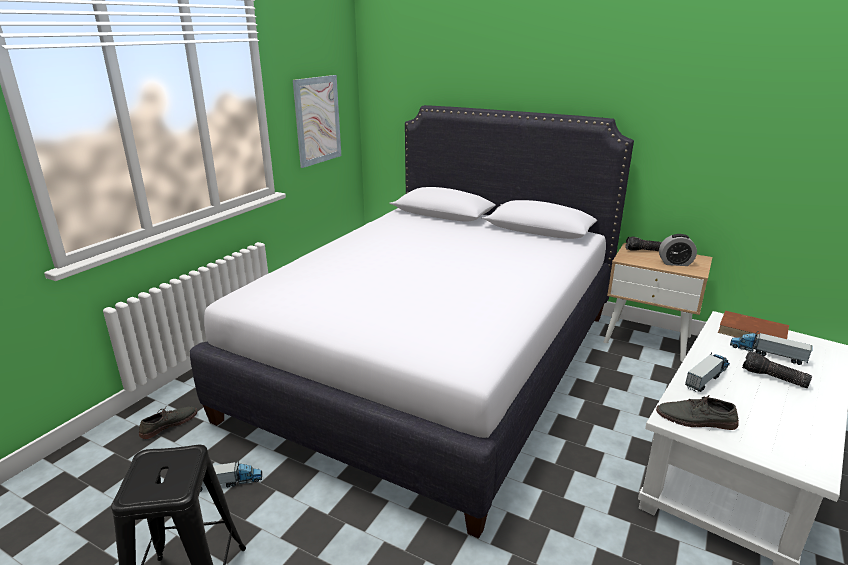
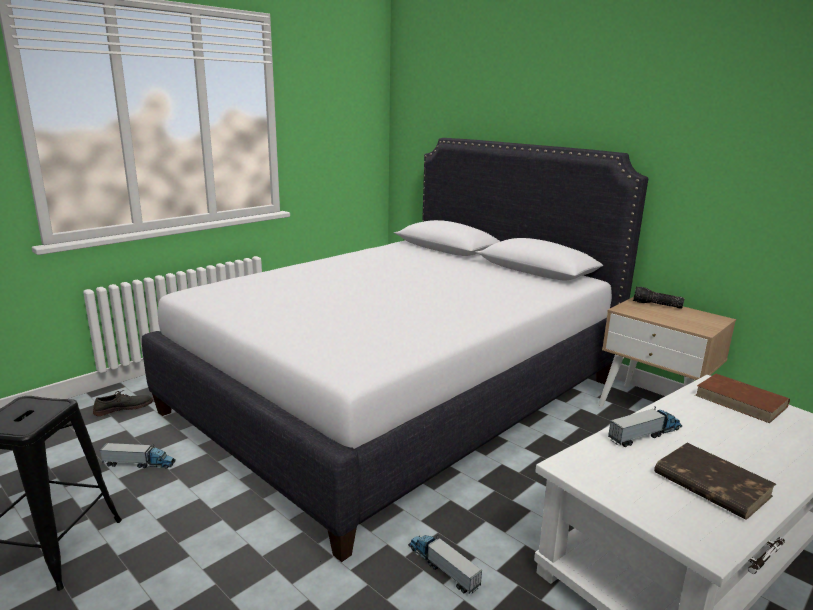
camera: 15 degrees right, 5 degrees down
(317, 120) = (336, 147): picture -> none
(675, 263) = (682, 319): alarm clock -> none
(696, 420) = (596, 472): grey shoe -> none
(767, 354) = (742, 424): toy truck -> toy truck (442, 567)
(773, 378) = (730, 448): flashlight -> none
(780, 413) = (710, 484): none -> brown book

